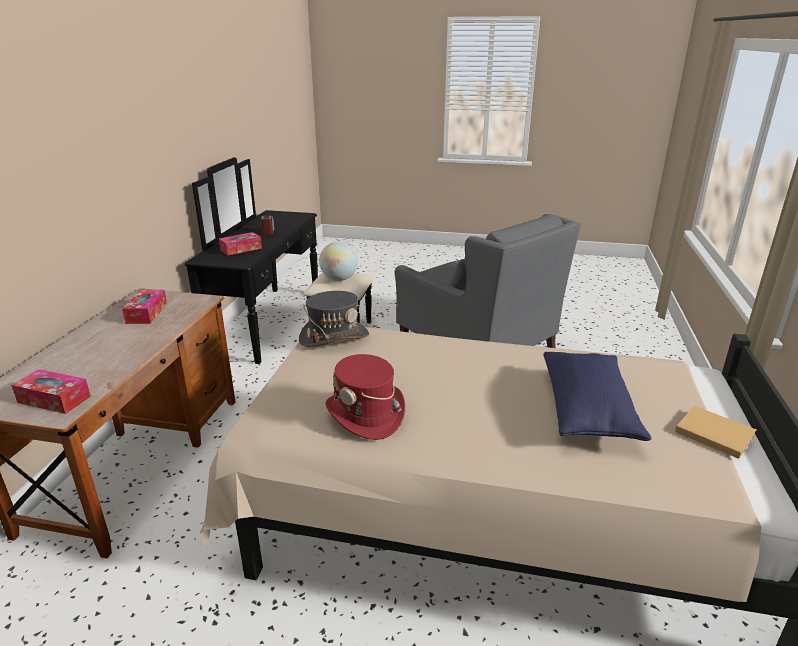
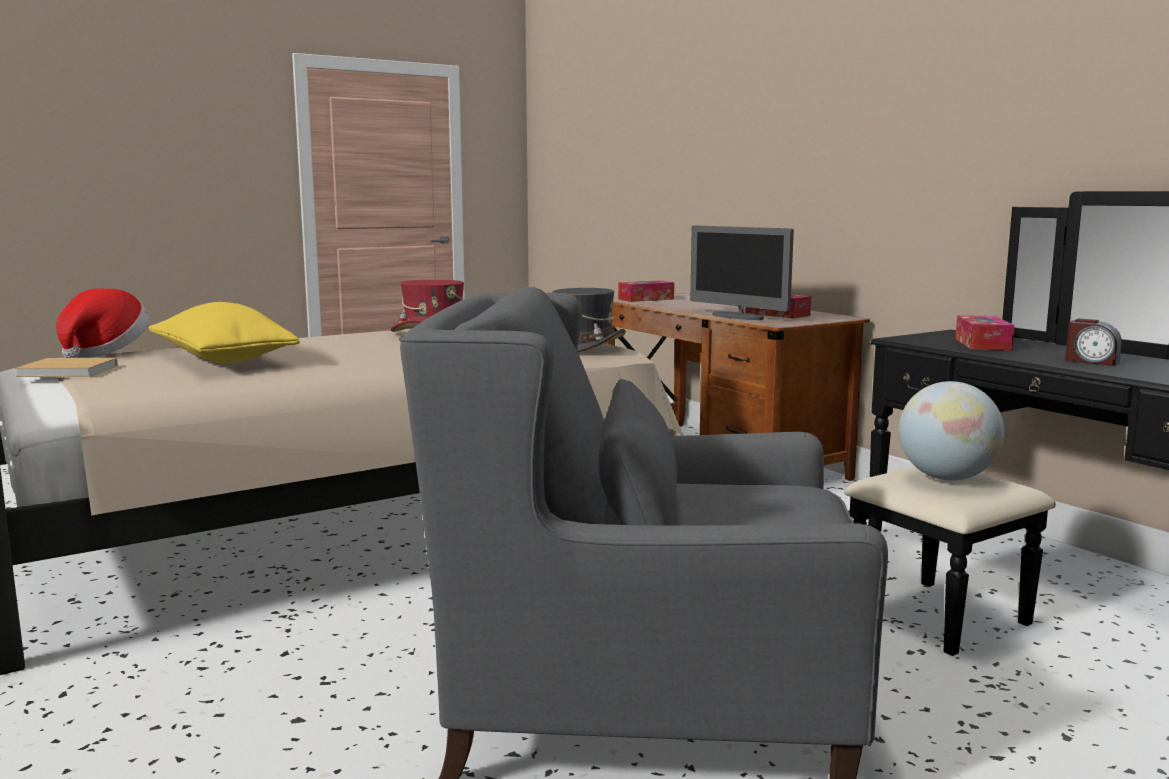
camera: 135 degrees right, 15 degrees down
(177, 319) = (738, 317): none -> monitor
(587, 410) = (223, 360): blue pillow -> yellow pillow
(695, 493) = (104, 352): none -> hat

